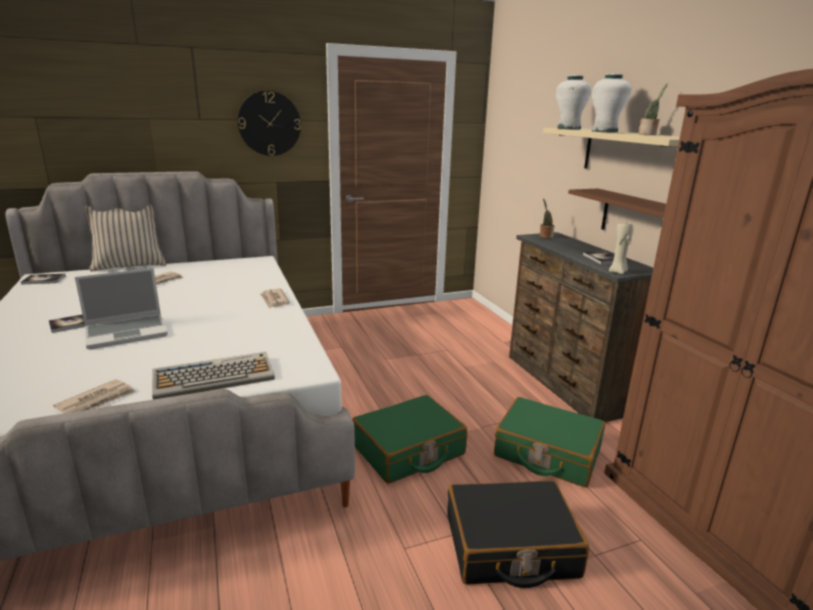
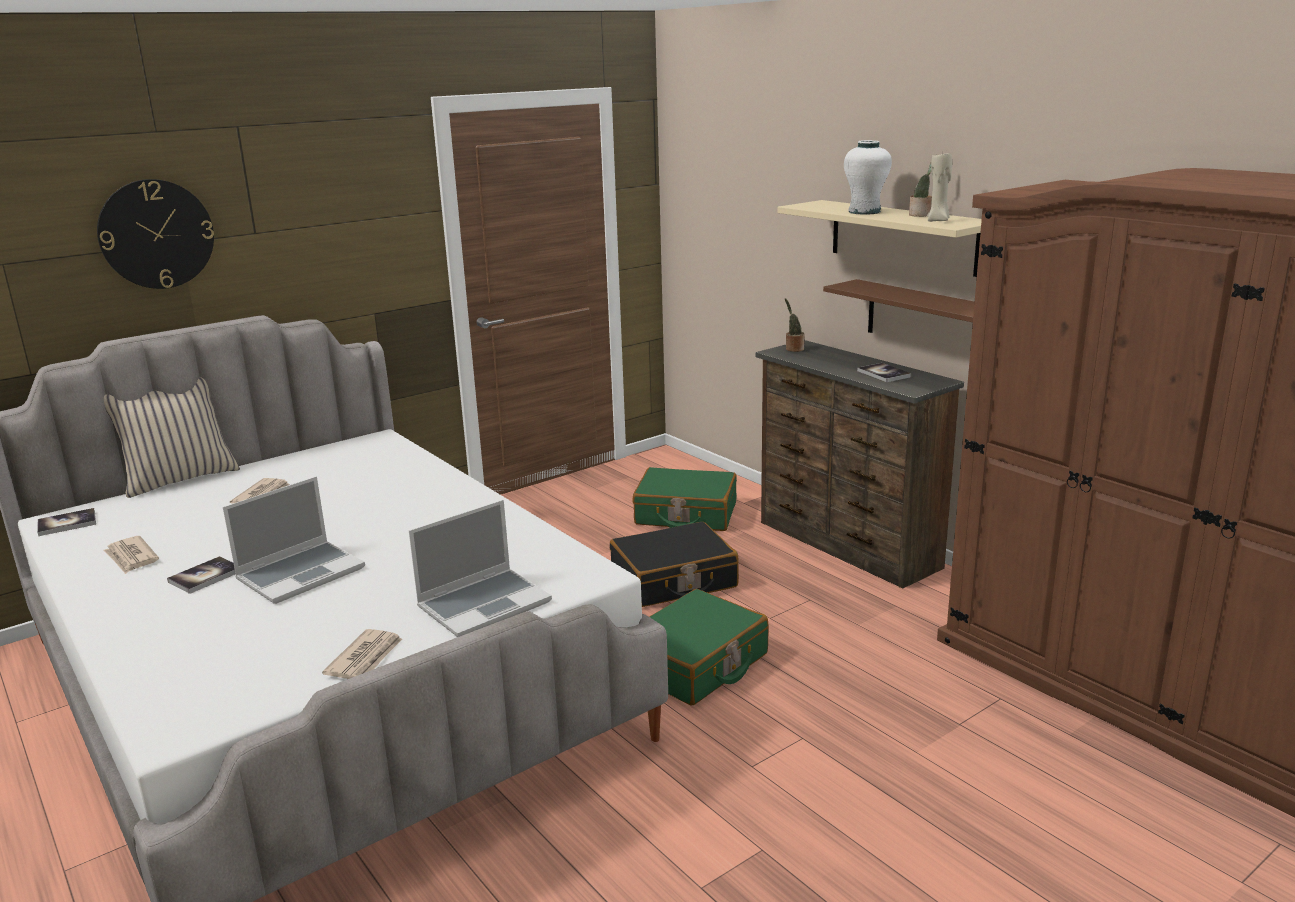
camera: 15 degrees left, 0 degrees up
(215, 377) = (485, 604): keyboard -> laptop
(269, 123) = (359, 226): wall clock -> wall clock (156, 234)
(274, 300) = (462, 495): newspaper -> newspaper (131, 557)
(510, 546) = (867, 737): black suitcase -> black suitcase (674, 580)
(547, 453) = (863, 631): green suitcase -> green suitcase (685, 514)
(569, 128) = (812, 206): white vase -> none
(618, 272) = (911, 390): beige candle -> beige candle (938, 220)

